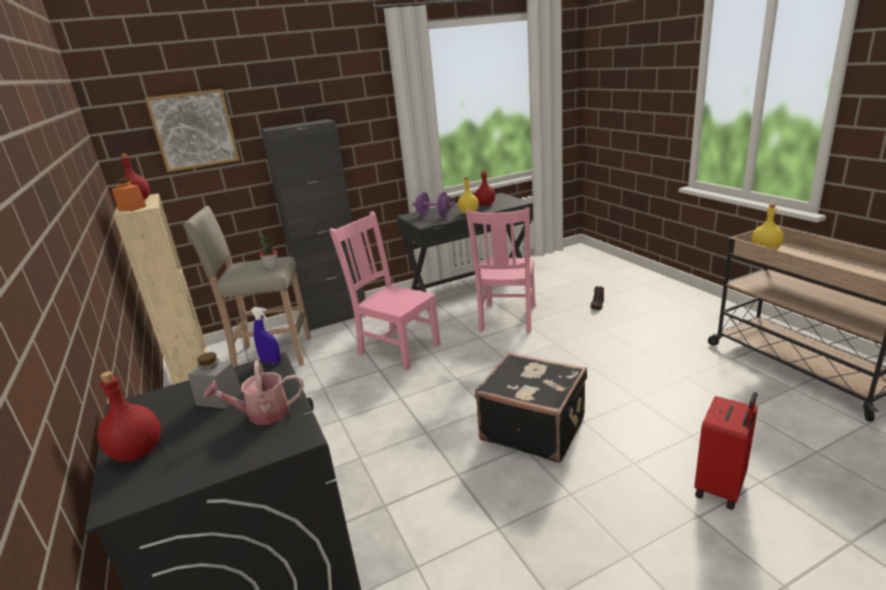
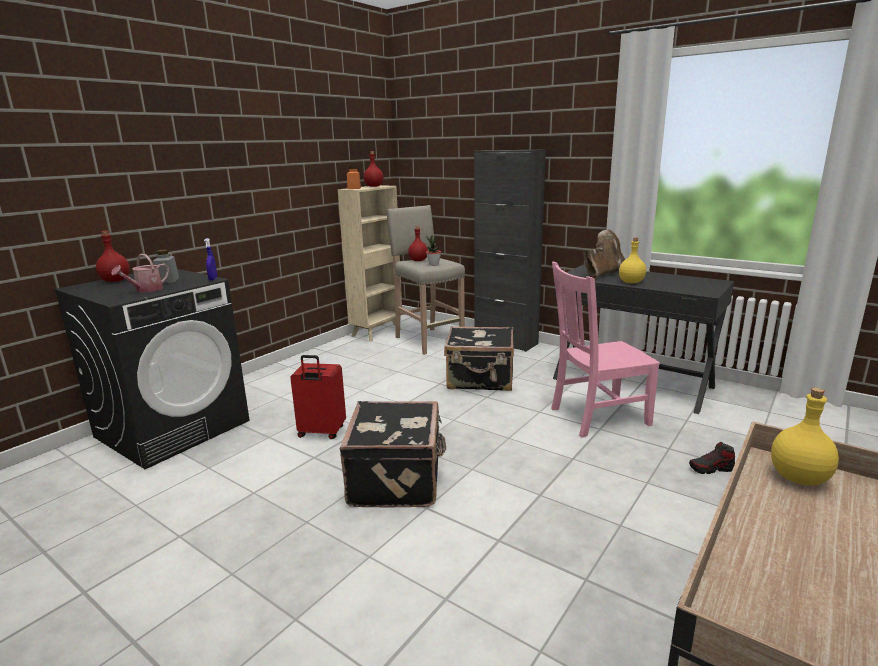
camera: 60 degrees right, 5 degrees down
(194, 130) = (447, 144): picture -> none
(262, 414) = (146, 290): watering can -> watering can turned 105 degrees counterclockwise
(397, 348) = (480, 380): pink chair -> black suitcase
(434, 215) = (602, 274): purple dumbbell -> brown boot
(486, 204) = (673, 283): red bottle -> red bottle (418, 260)
(721, 488) = (351, 635): red suitcase -> red suitcase (321, 433)

